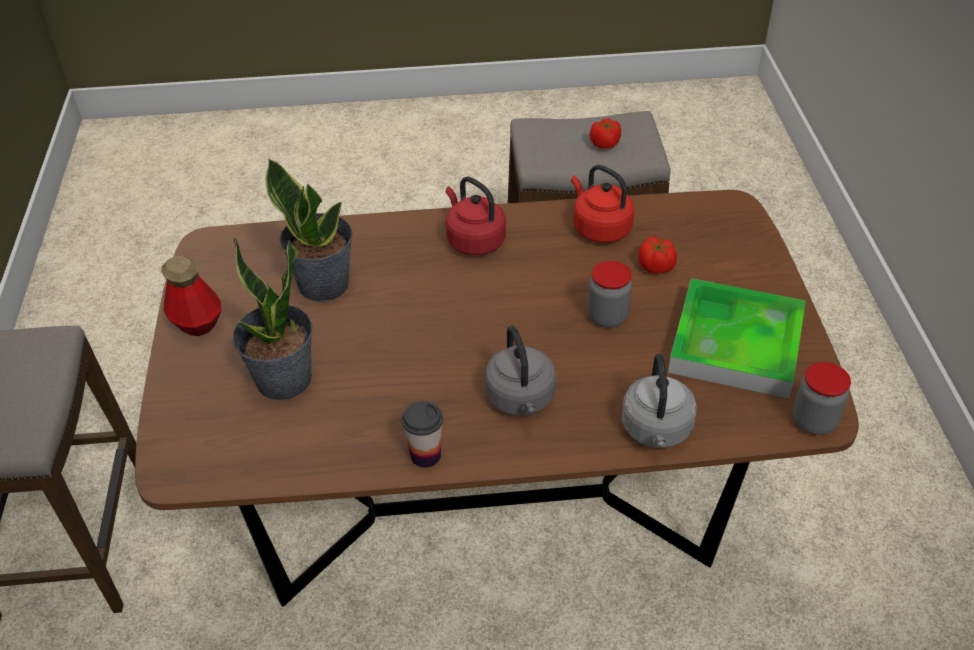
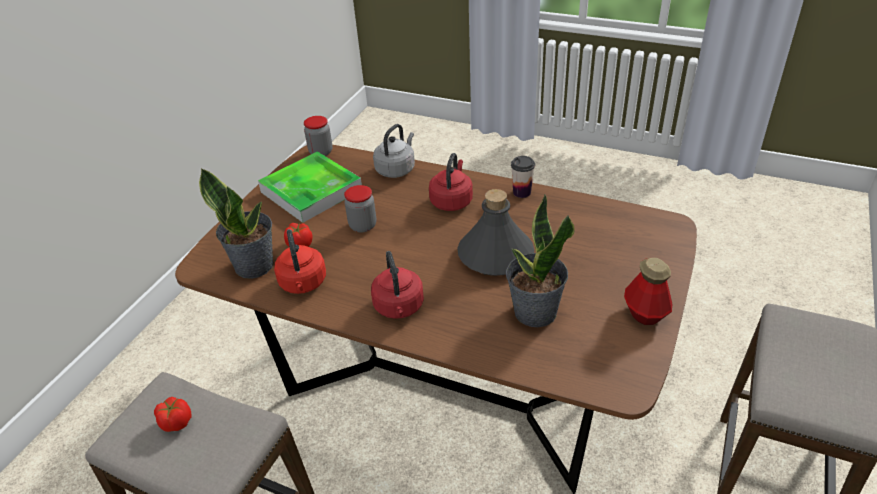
camera: 150 degrees left, 5 degrees down
(284, 380) = (589, 253): potted plant -> potted plant (254, 265)
(405, 335) = (495, 256): none -> grey bottle
(521, 400) = (452, 201): grey kettle -> red kettle

